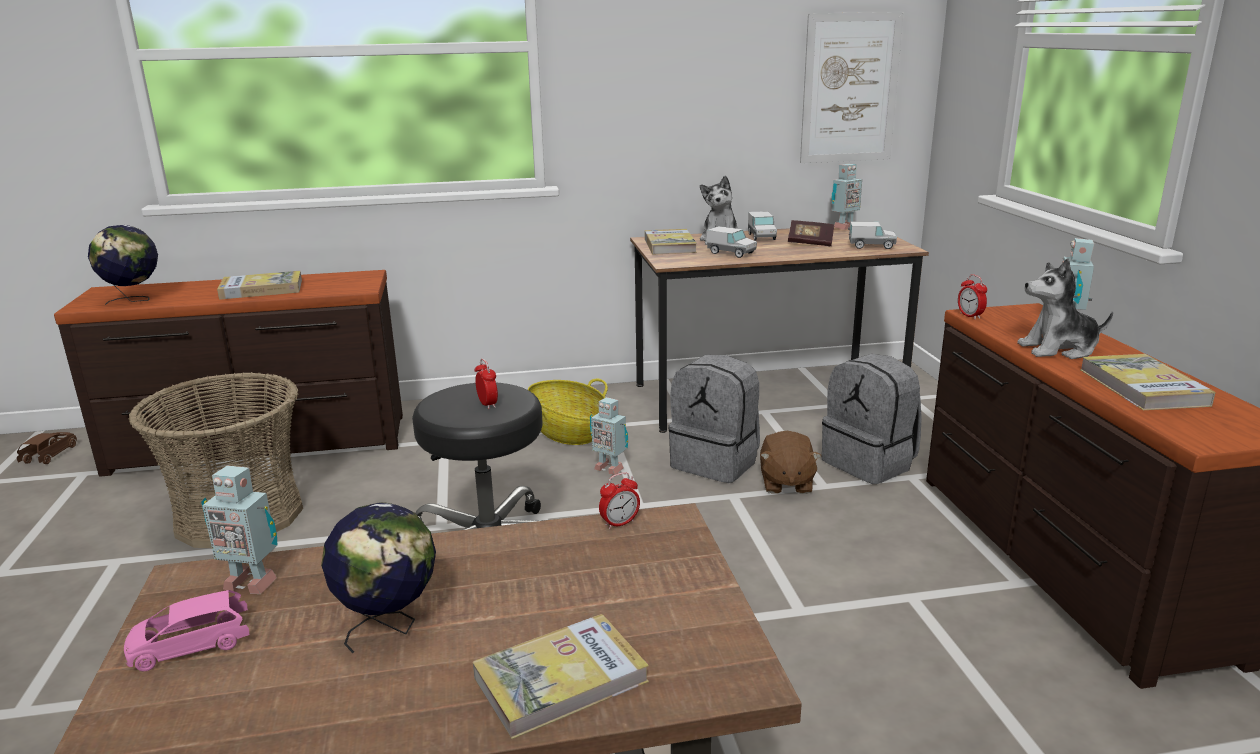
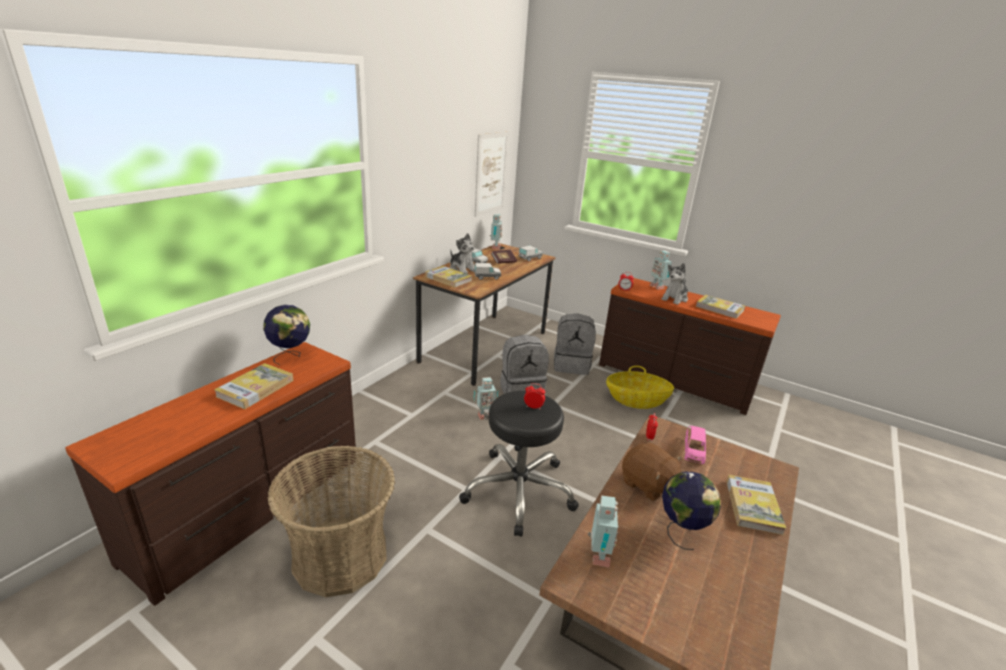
camera: 50 degrees left, 5 degrees up
(50, 455) = (51, 624): brown toy car -> none
(134, 301) = (165, 440): globe -> globe (291, 356)
(191, 646) = (646, 599): pink toy car -> pink toy car (693, 451)
(251, 582) = (598, 557): toy robot -> toy robot turned 45 degrees counterclockwise
(568, 431) = (431, 404): basket -> basket (636, 400)
(786, 483) = (560, 388): brown plush toy -> brown plush toy (647, 485)

